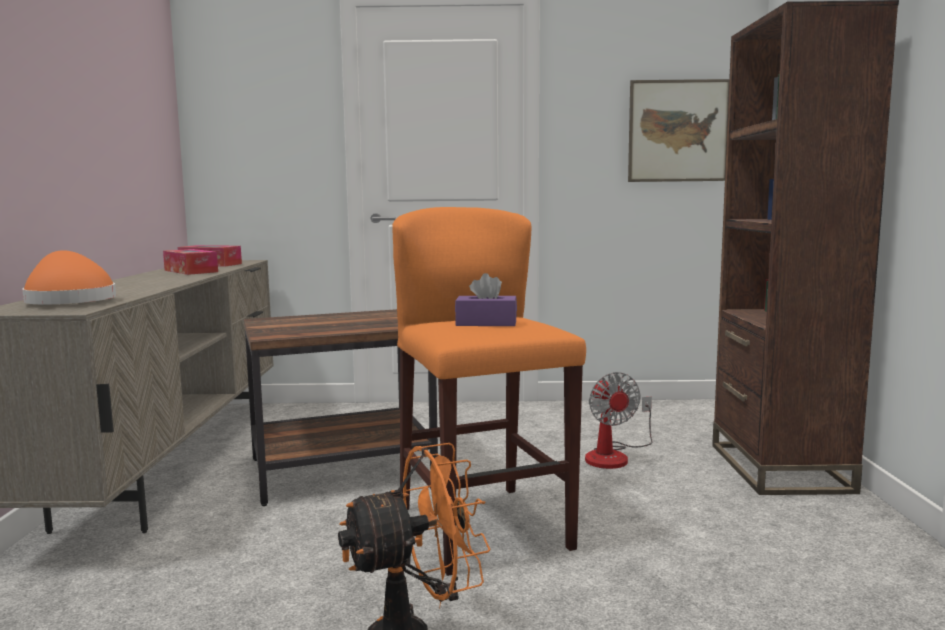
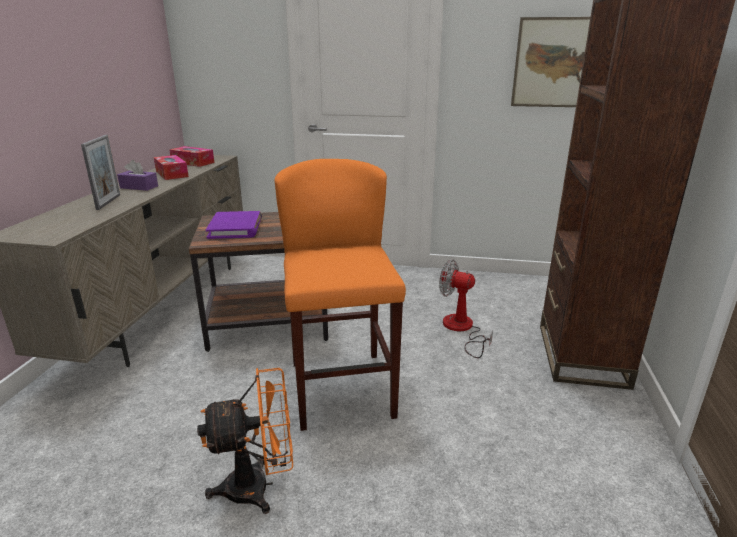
camera: 10 degrees right, 15 degrees up
(69, 301) = (59, 222): orange hat -> none
(124, 288) = (108, 202): none -> picture frame
(303, 325) = (236, 228): none -> purple book
(486, 323) = (337, 261): purple tissue box -> purple tissue box (139, 187)
(614, 456) = (461, 329): fan -> fan turned 120 degrees clockwise

